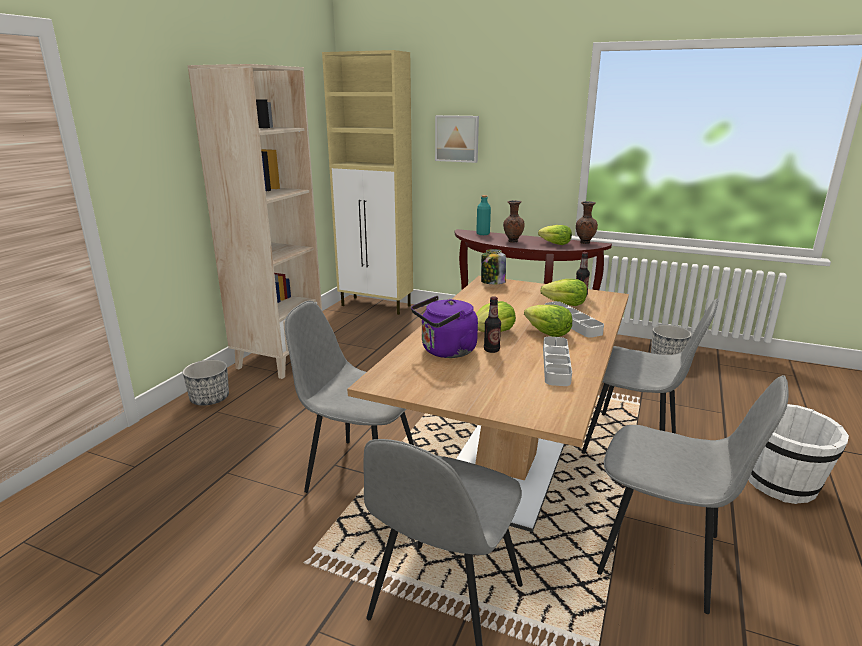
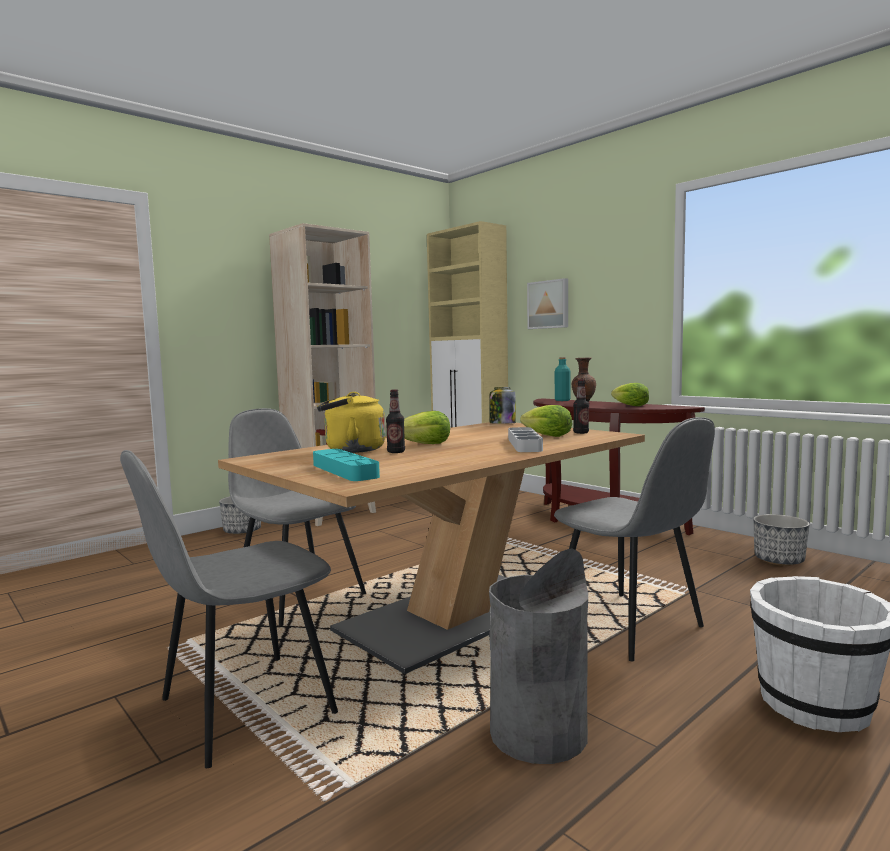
camera: 25 degrees right, 15 degrees down
(446, 351) = (351, 450): purple kettle -> yellow kettle
(507, 393) = (344, 470): none -> turquoise tray
(547, 333) = (481, 448): lettuce -> none
(556, 365) = (438, 462): grey tray -> none
(584, 243) = (668, 406): brown vase -> none
(663, 556) = (538, 732): grey chair -> grey trash can

